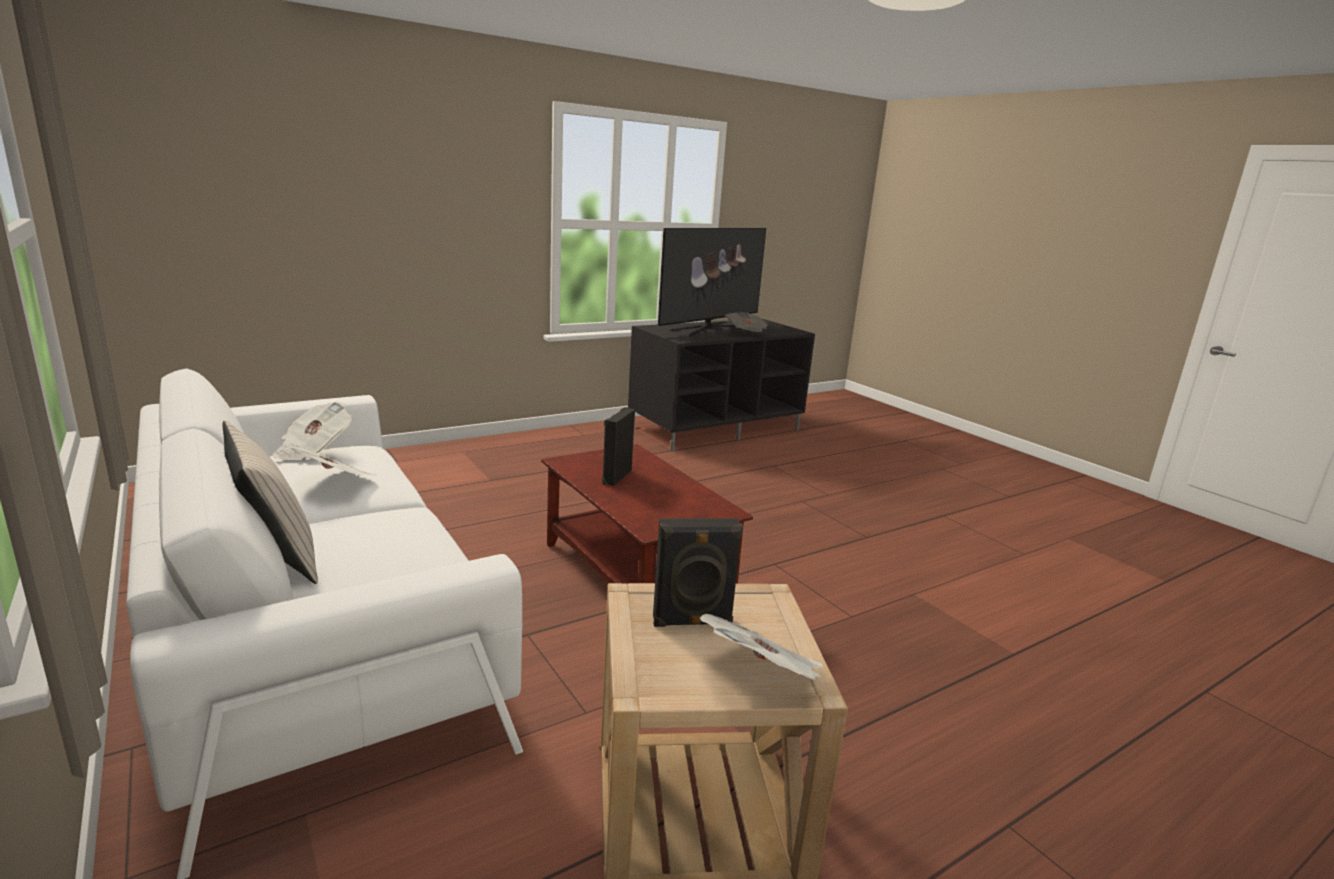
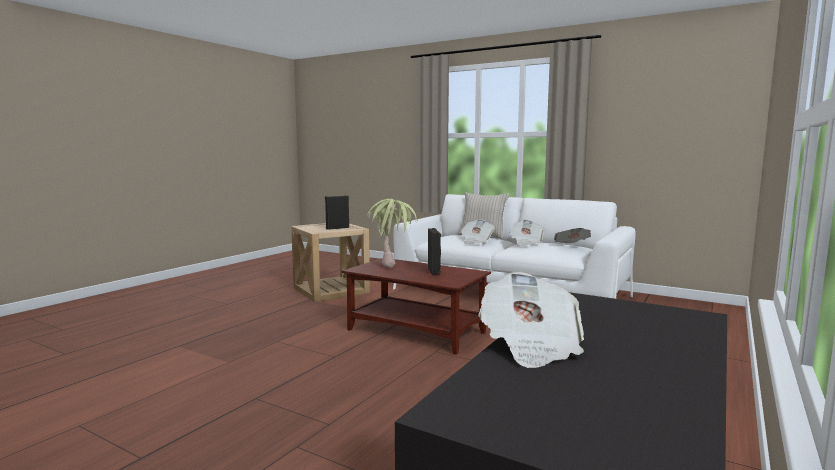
camera: 155 degrees right, 10 degrees down
(650, 512) = (393, 264): none -> potted plant
(708, 328) = (632, 347): television -> none
(763, 676) = (313, 225): newspaper -> newspaper (476, 241)

